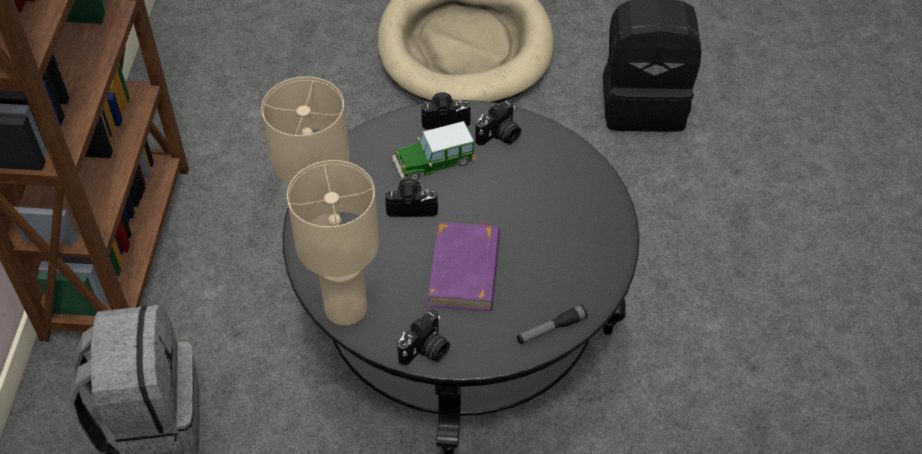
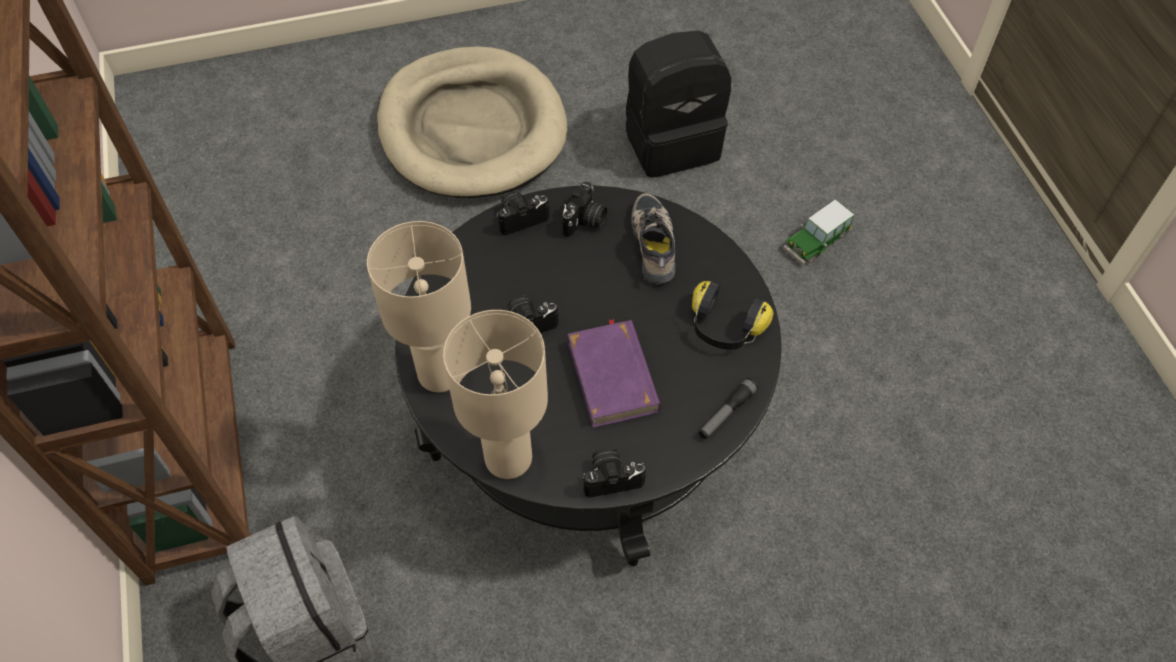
camera: 20 degrees left, 5 degrees up
(426, 351) = (612, 477): camera -> camera turned 120 degrees counterclockwise
(433, 162) = (530, 269): toy car -> toy car (816, 242)
(553, 172) = (655, 244): none -> shoe
(582, 259) = (724, 328): none -> headphones

